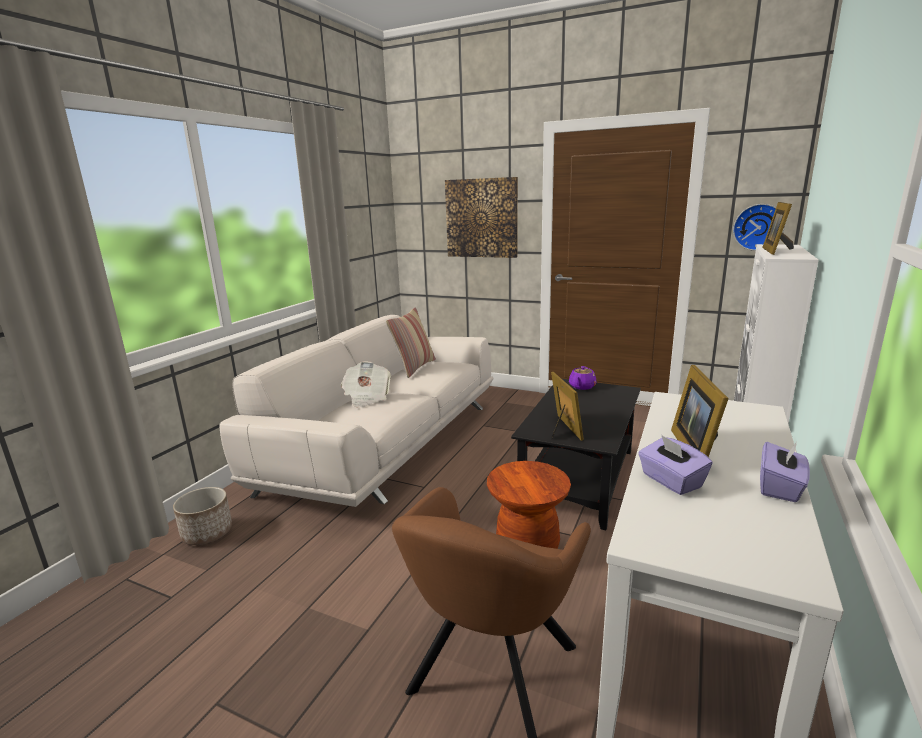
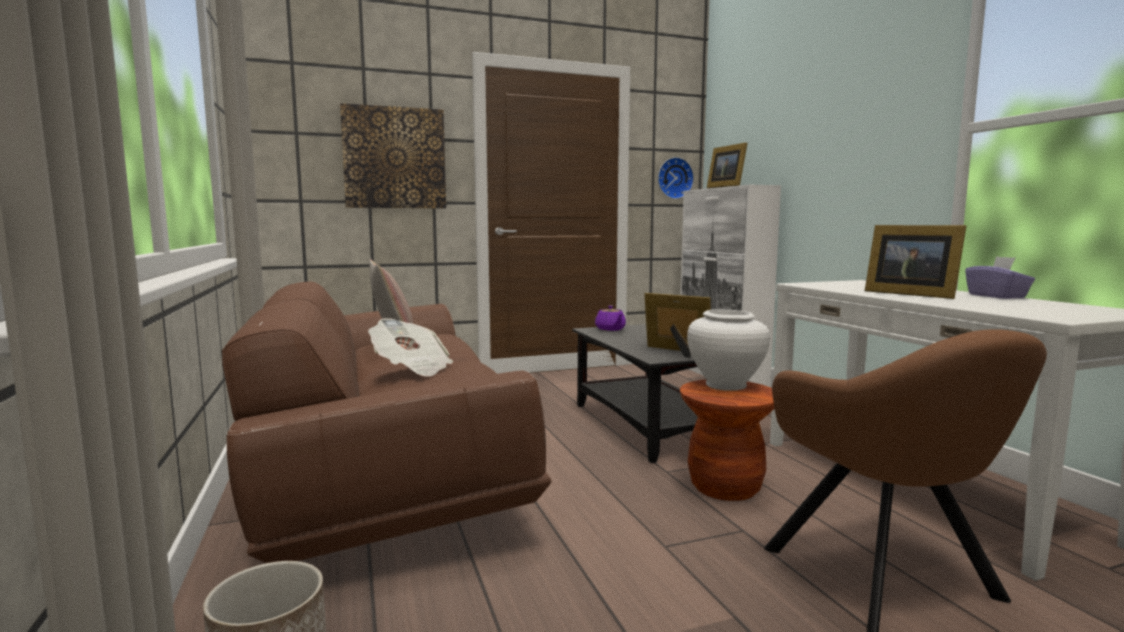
camera: 45 degrees left, 10 degrees down
(384, 446) = (385, 463): white sofa -> brown sofa
(539, 474) = (726, 385): none -> white vase
(671, 481) = (958, 302): purple tissue box -> none

